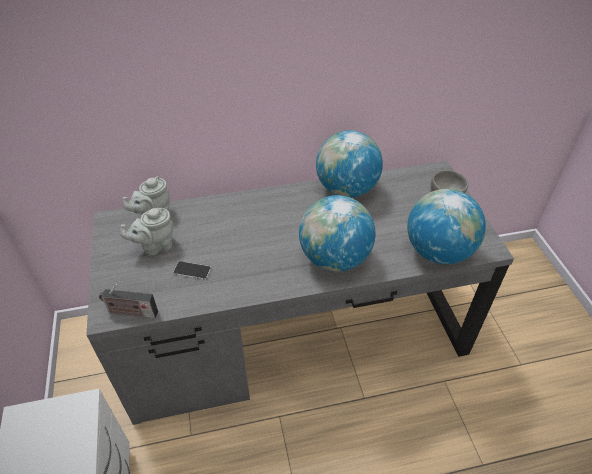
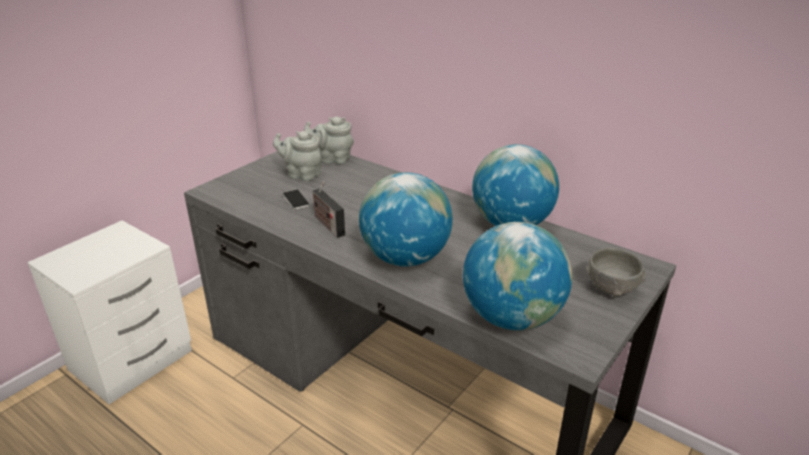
camera: 50 degrees right, 15 degrees down
(130, 312) = (222, 197): radio -> radio (327, 224)

